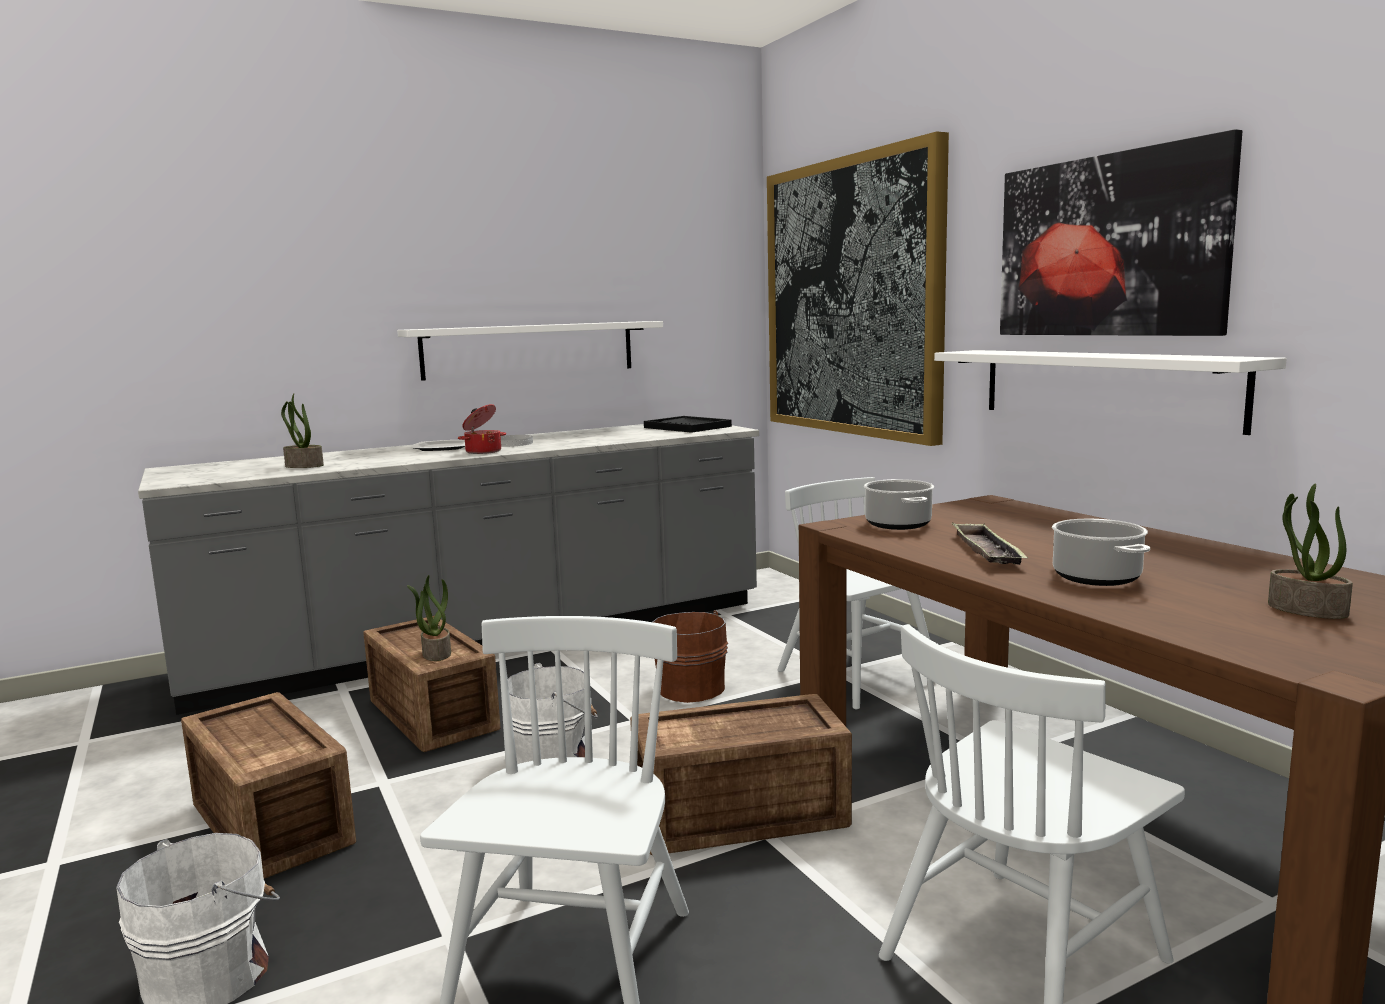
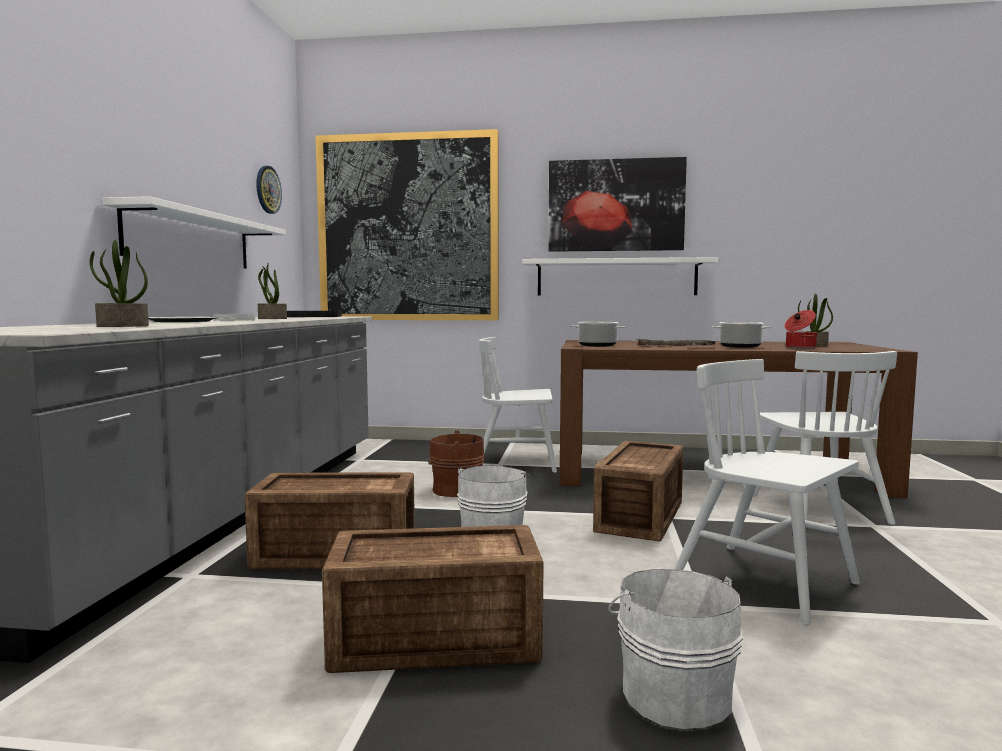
camera: 55 degrees left, 5 degrees down
(436, 653) = (364, 485): potted plant -> potted plant (271, 318)
(483, 451) = (249, 321): cooking pot -> cooking pot (799, 347)
(682, 265) = (267, 190): none -> wall clock

